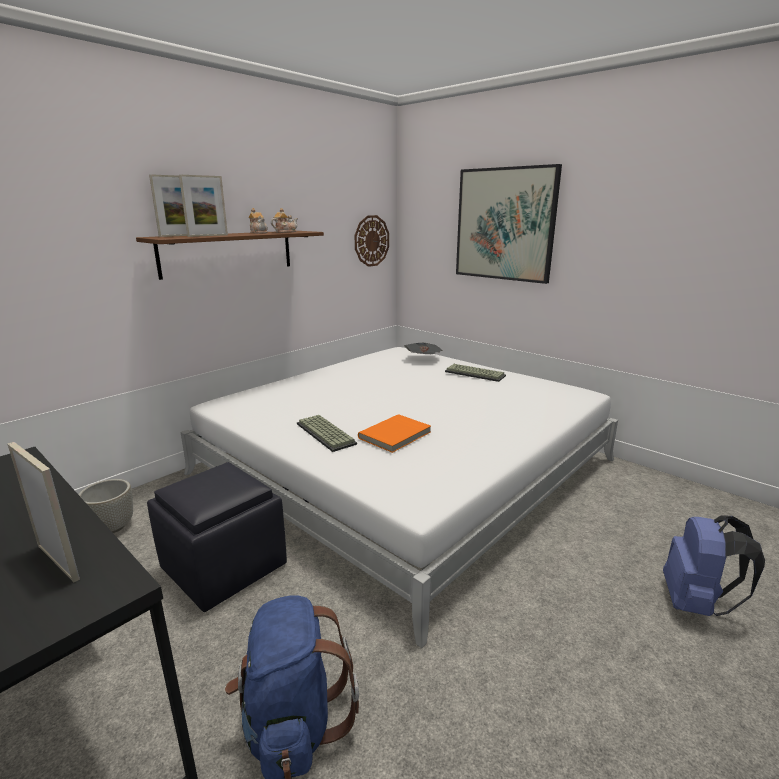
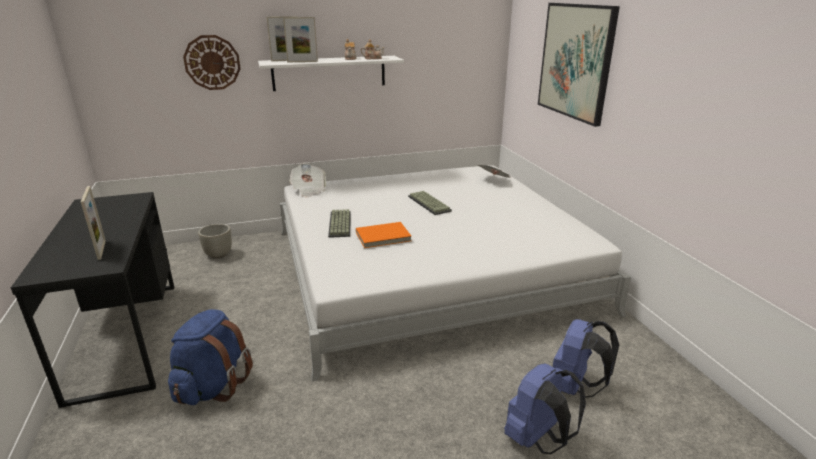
camera: 30 degrees right, 5 degrees up
(225, 567) = (253, 297): black ottoman -> none
(228, 253) = (329, 73): brown shelf -> white shelf
(232, 405) = (309, 190): none -> newspaper
(371, 241) = (475, 65): wall clock -> wall clock (212, 62)
(475, 373) = (517, 203): keyboard -> keyboard (430, 203)
(658, 538) = (574, 387): none -> blue backpack

